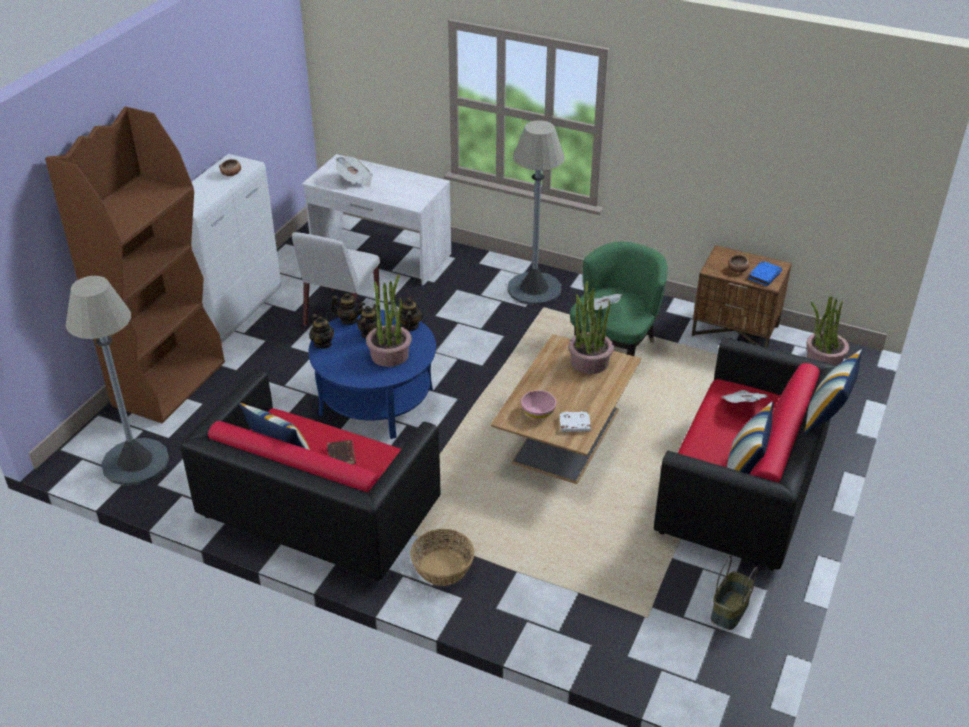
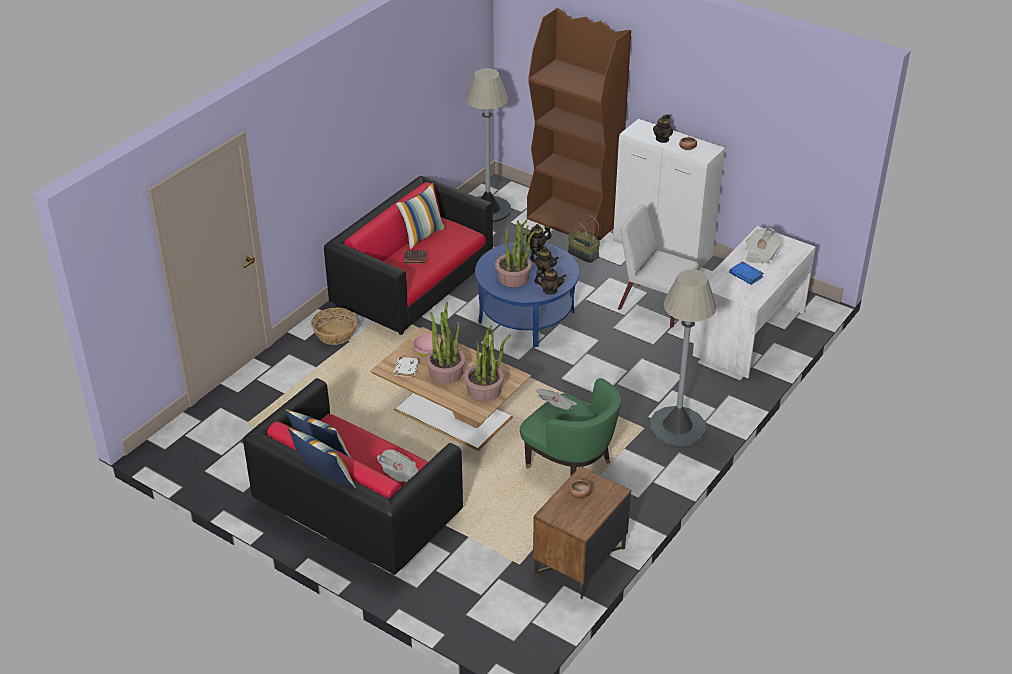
camera: 100 degrees right, 0 degrees up
(349, 320) = (565, 261): teapot -> teapot (662, 139)
(730, 611) = (233, 467): basket -> basket (582, 254)
(764, 275) = (565, 513): blue book -> blue book (746, 275)
(823, 359) = (516, 620): potted plant -> potted plant (446, 372)

